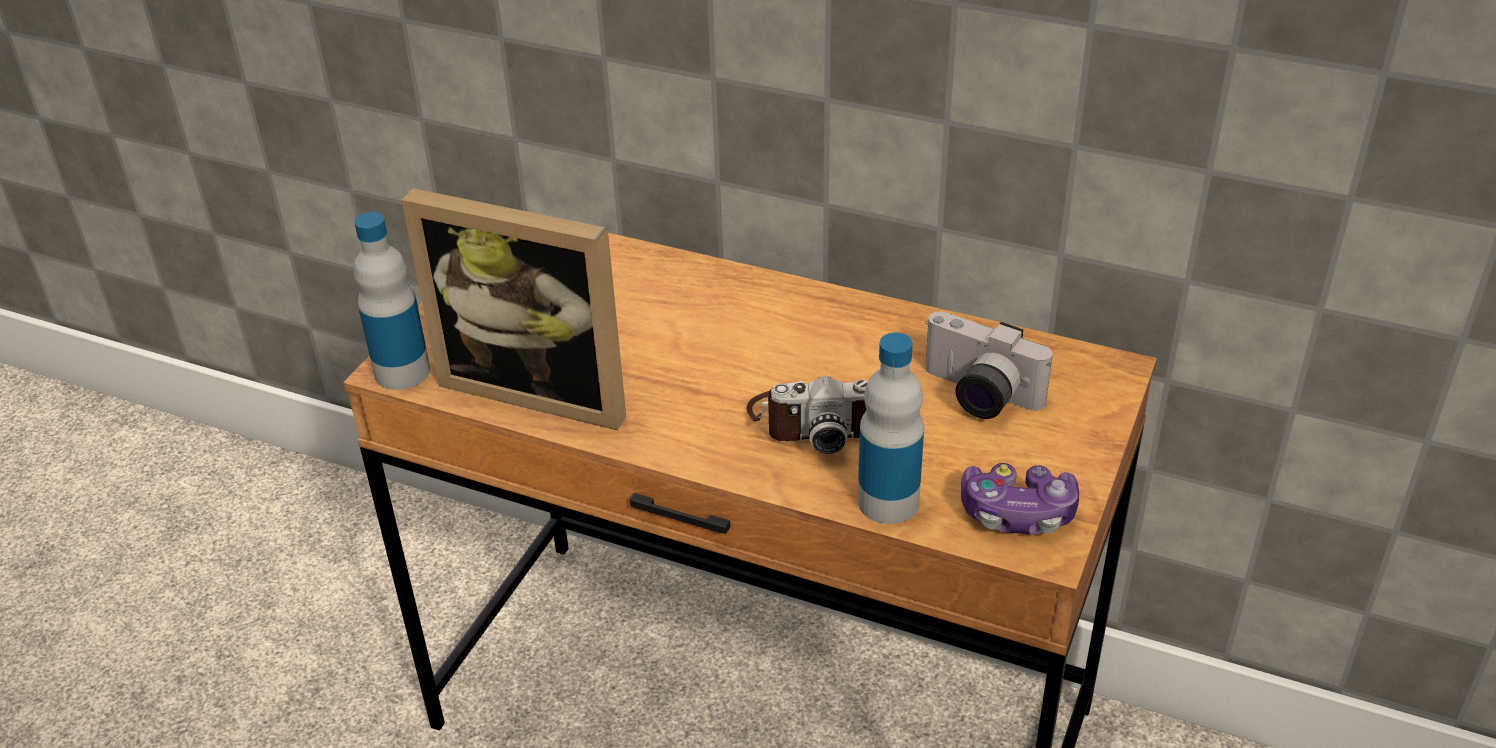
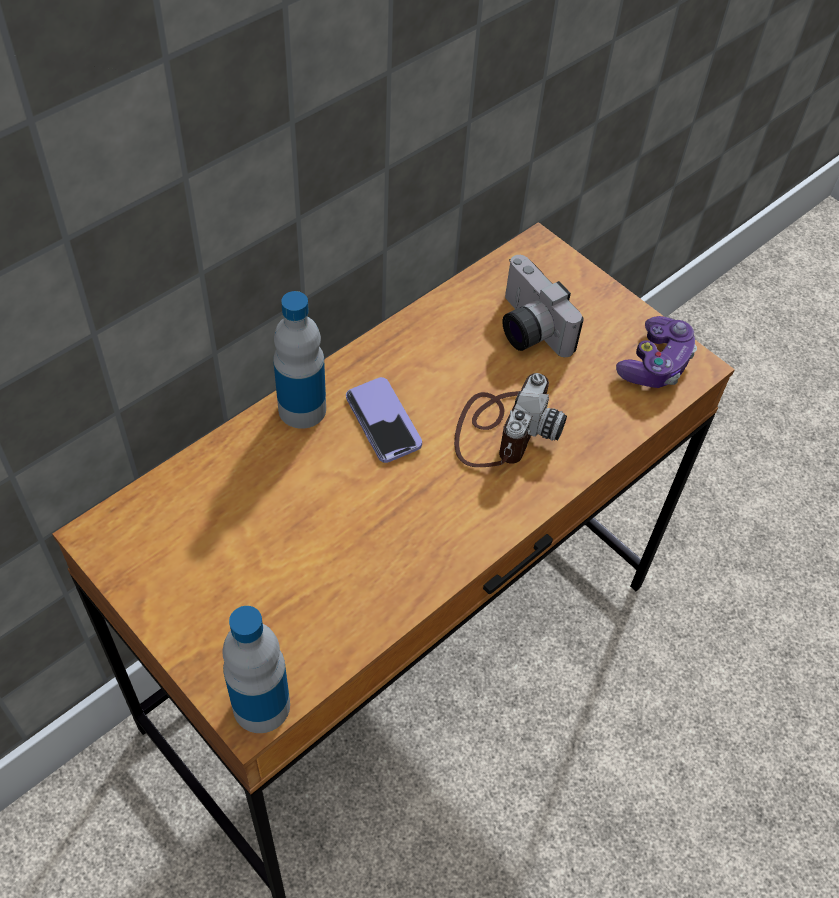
camera: 70 degrees left, 15 degrees up
(542, 387) = (353, 597): picture frame -> none
(762, 338) = (383, 421): none -> phone
(888, 502) = (612, 426): bottle -> bottle (302, 409)
(976, 396) = (526, 329): camera -> camera turned 90 degrees clockwise

